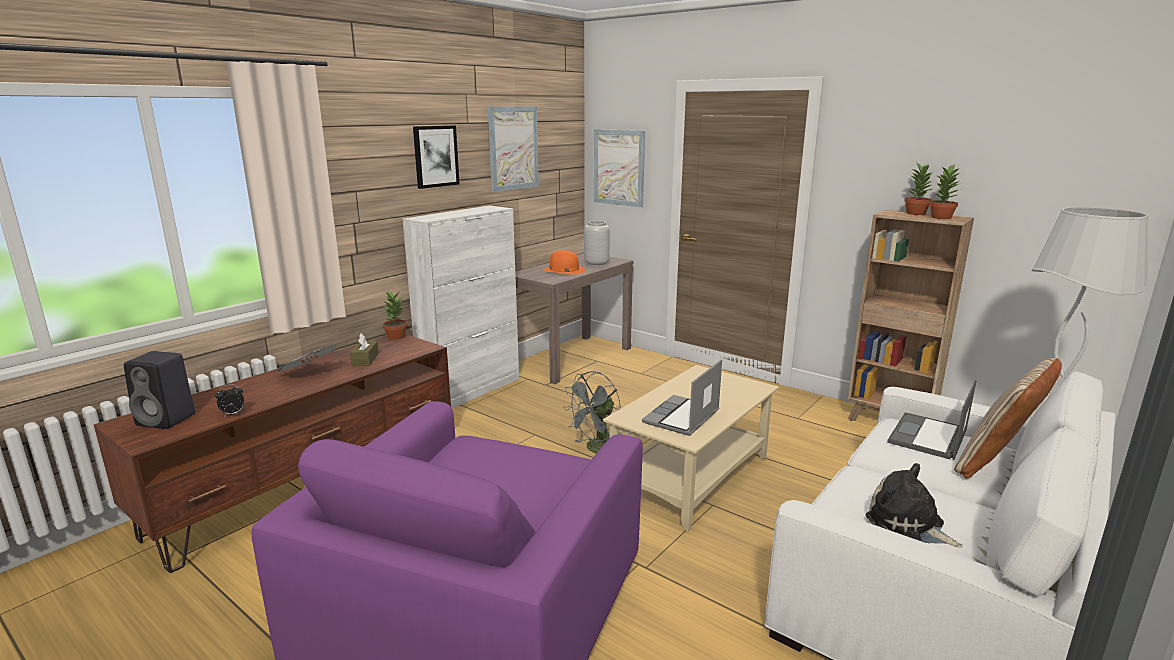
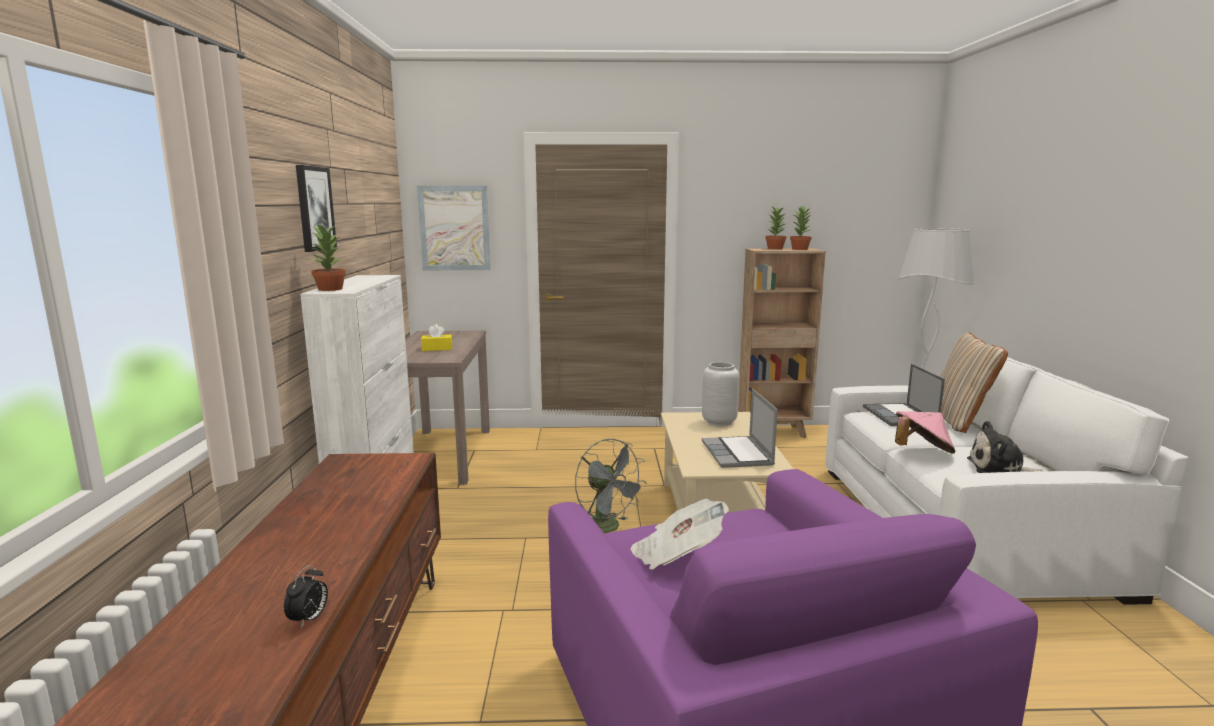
camera: 40 degrees left, 5 degrees down
(168, 420) = (197, 675): black speaker -> none
(308, 374) = (311, 533): newspaper -> newspaper (677, 555)
(365, 359) = (359, 493): brown tissue box -> none
(395, 336) = (339, 459): potted plant -> potted plant (329, 289)
(513, 148) = (363, 203): picture -> none
(564, 270) = (437, 349): orange hat -> yellow tissue box
(596, 264) = (457, 338): grey vase -> grey vase (718, 422)
(597, 450) = (608, 528): grey fan -> grey fan turned 45 degrees counterclockwise
(859, 476) = (922, 451): none -> pink hat

